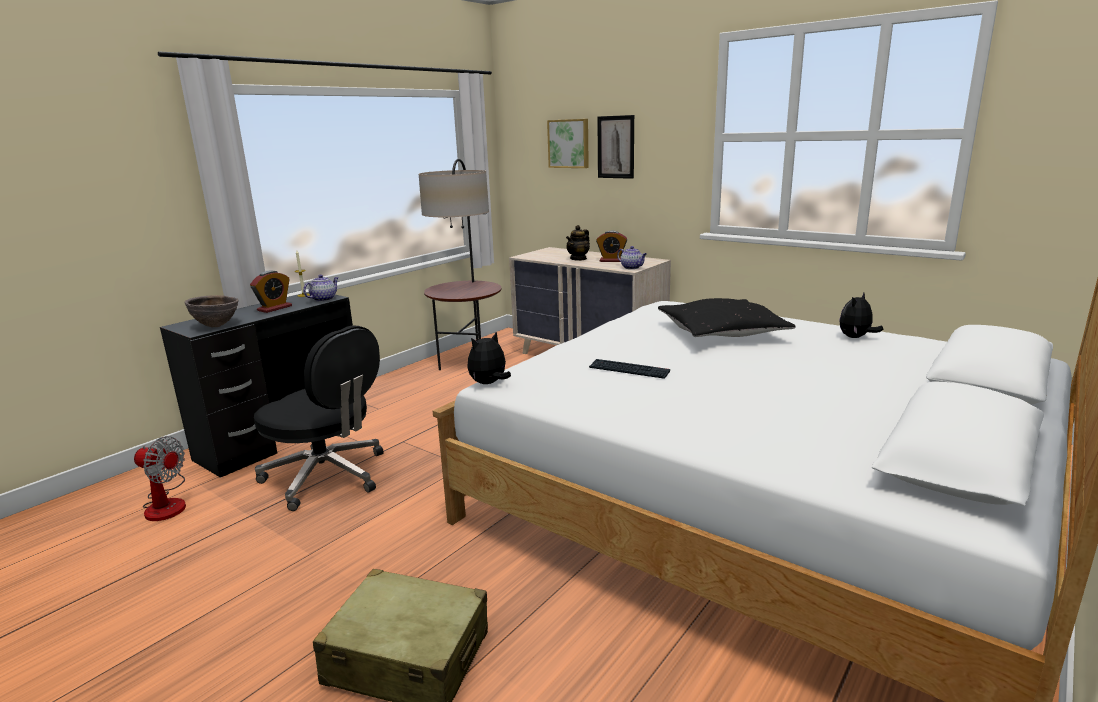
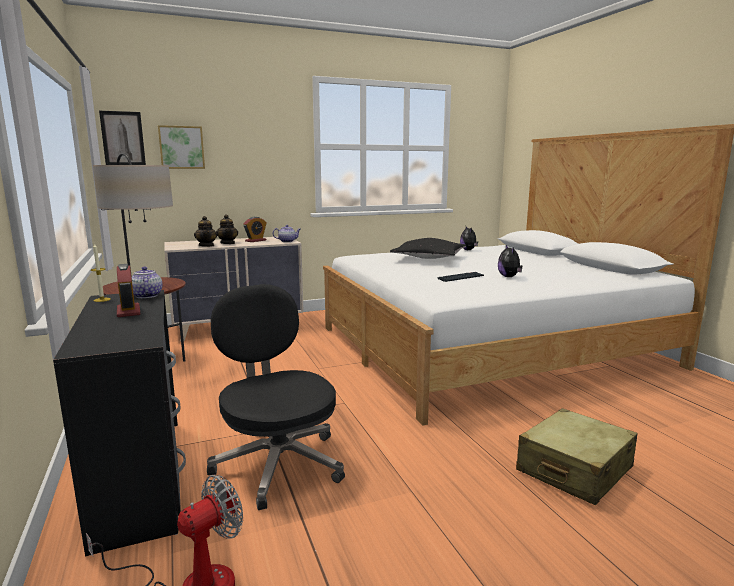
camera: 60 degrees left, 5 degrees down
(216, 326) = (140, 334): brown bowl -> none
(328, 476) = (278, 463): black office chair -> black office chair turned 90 degrees counterclockwise
(489, 383) = (438, 300): plush toy -> plush toy (509, 277)
(552, 258) = (206, 245): none -> teapot
(616, 147) = (231, 151): picture -> picture (123, 139)

